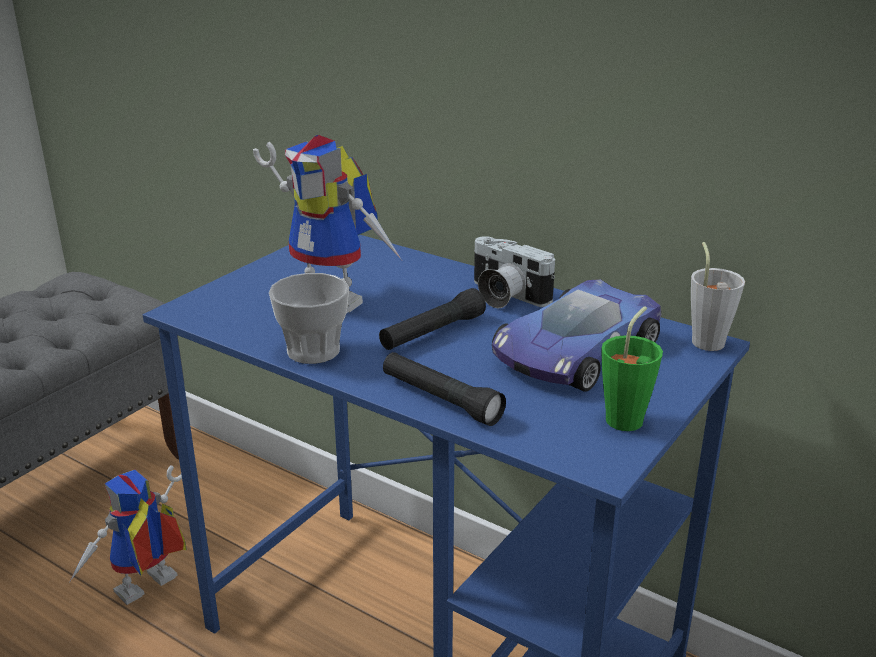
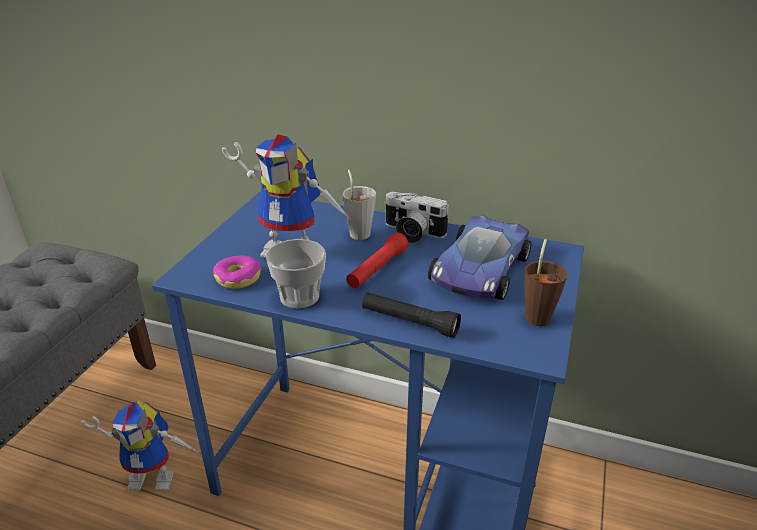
camera: 15 degrees left, 5 degrees up
(146, 592) = (156, 475): toy robot -> toy robot turned 120 degrees counterclockwise
(249, 320) = (238, 278): none -> donut
(432, 333) = (377, 269): black flashlight -> red flashlight
(628, 416) = (538, 314): green cup -> brown cup
(706, 339) = (557, 248): grey cup -> grey cup (359, 232)

